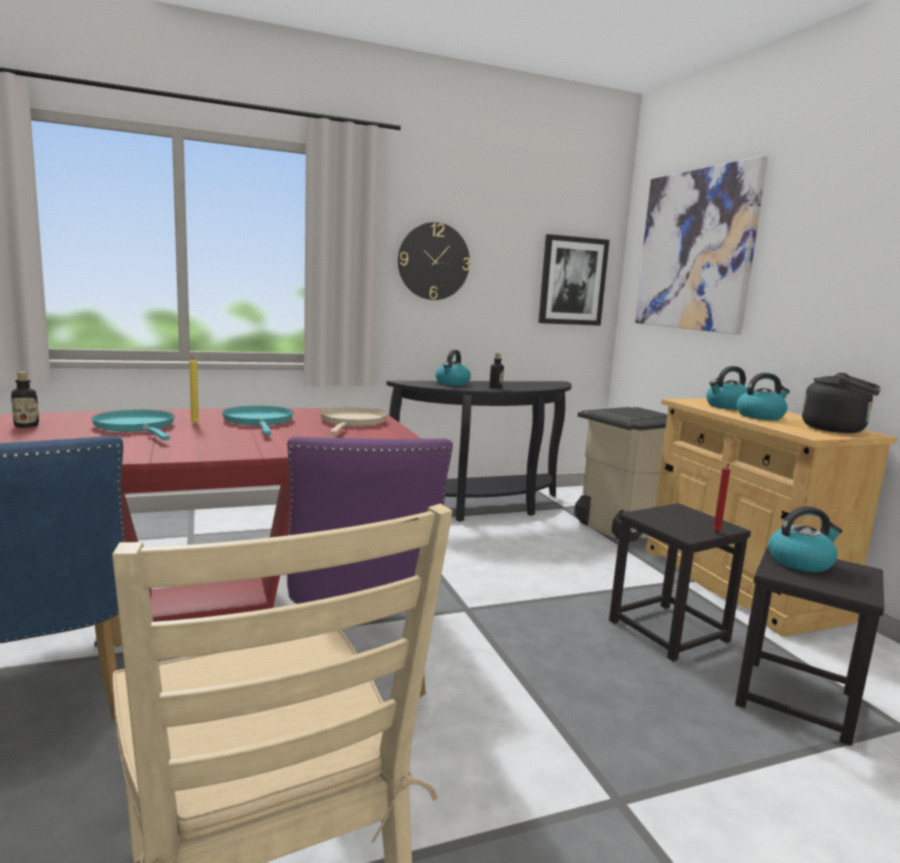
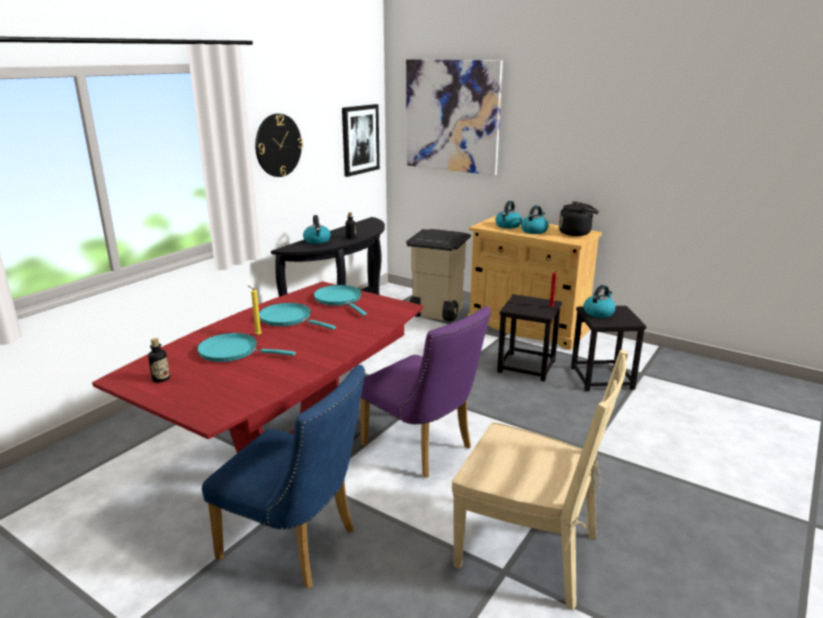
camera: 35 degrees left, 10 degrees up
(352, 422) = (339, 300): beige frying pan -> turquoise frying pan

